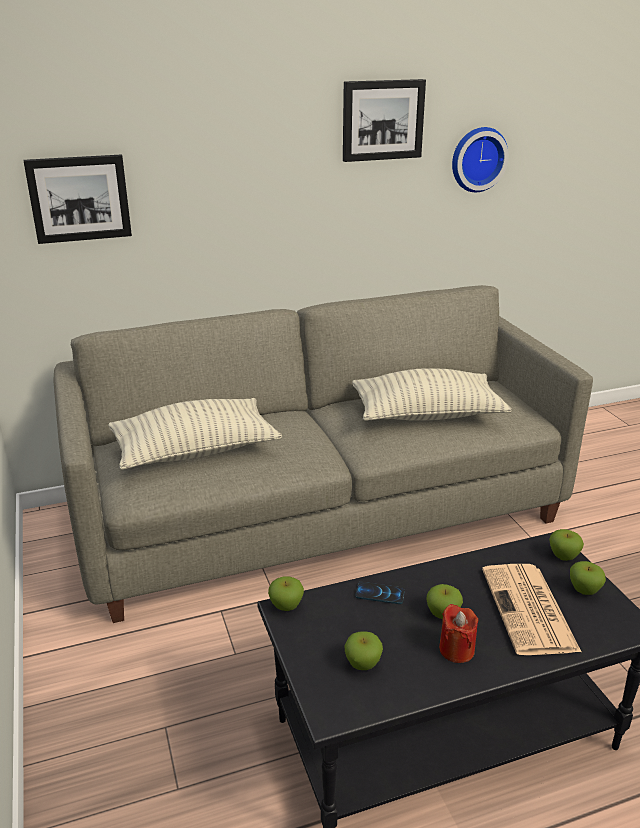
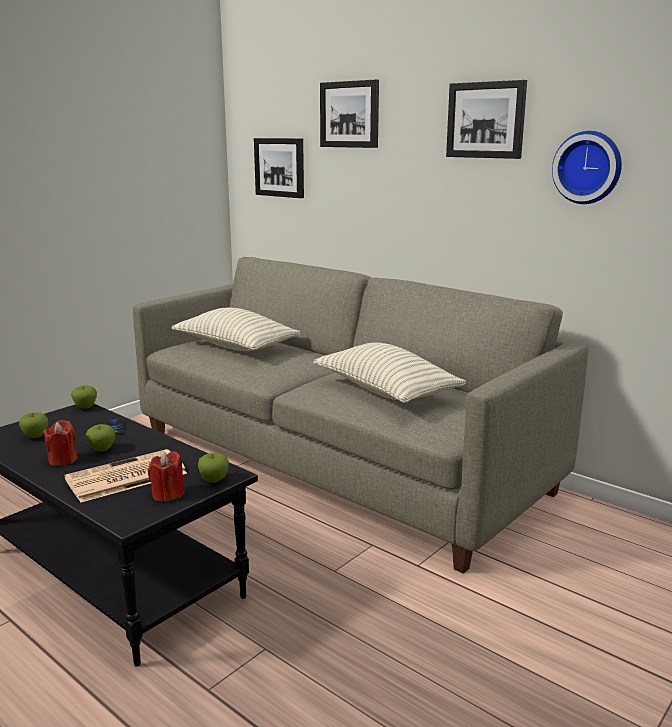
camera: 60 degrees right, 10 degrees down
(202, 119) = (350, 114): none -> picture
(584, 590) = (168, 494): apple -> red candle

